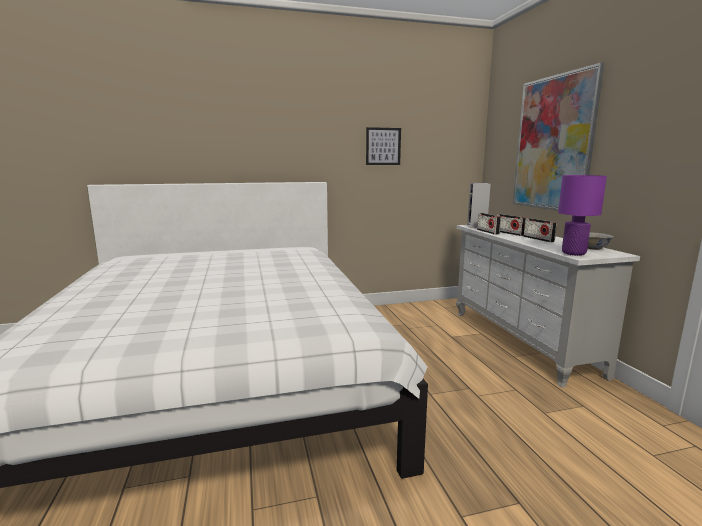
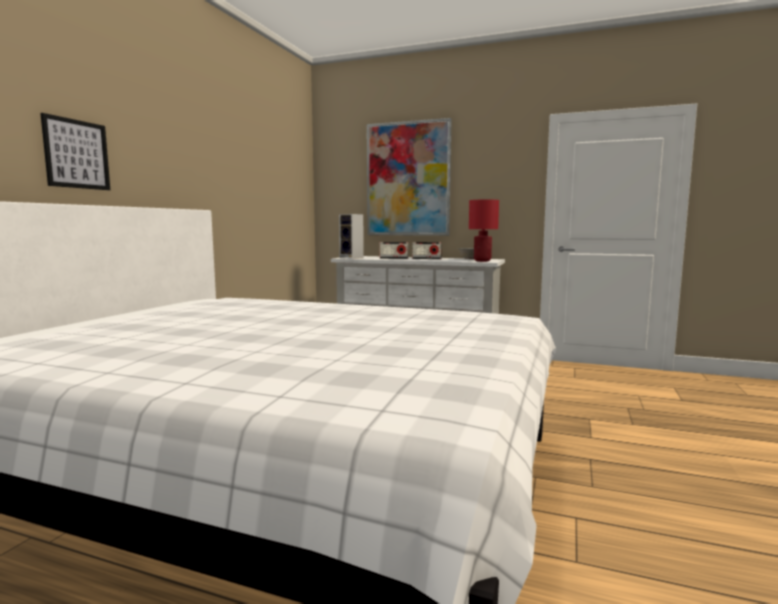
camera: 55 degrees left, 5 degrees down
(383, 146) = (247, 171): picture -> picture (77, 154)
(488, 232) = (377, 259): radio -> none
(573, 254) = (482, 261): purple table lamp -> red table lamp

